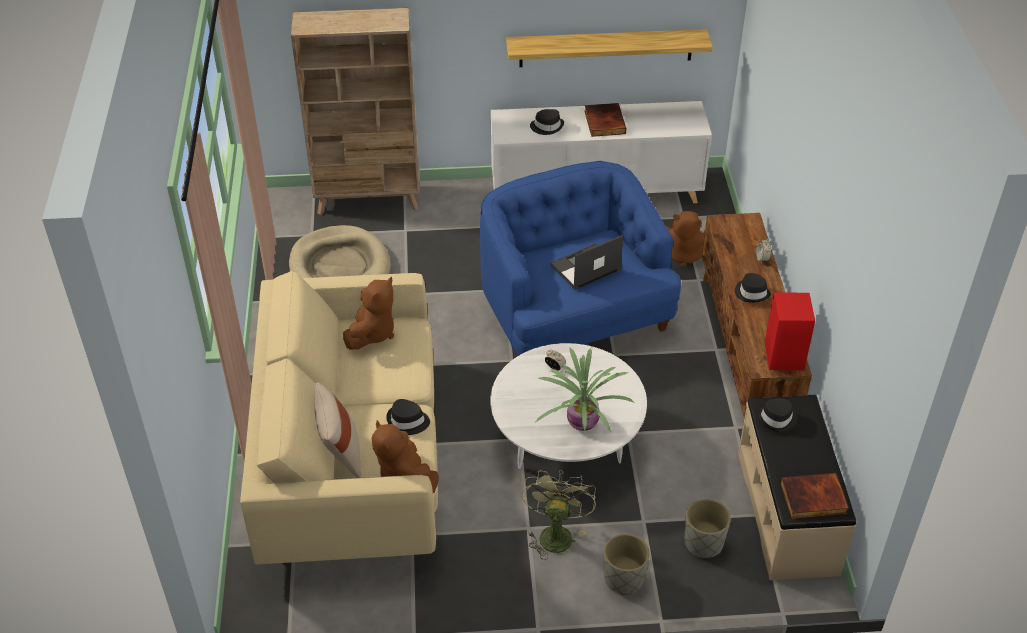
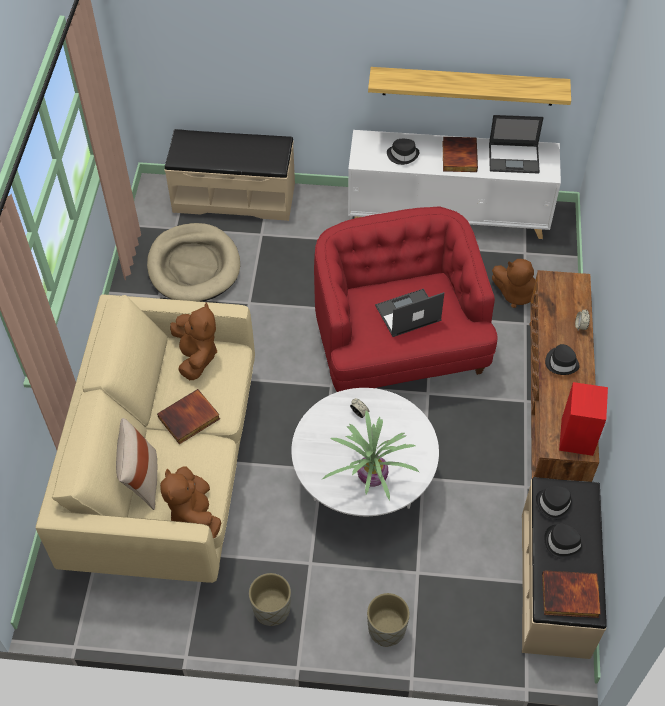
camera: 10 degrees right, 10 degrees up
(368, 199) = (234, 197): beige bookcase -> beige bench
(372, 333) = (196, 356): brown plush toy -> brown plush toy turned 45 degrees counterclockwise
(378, 391) = (189, 419): none -> book
(407, 422) = (209, 456): black hat -> black hat (563, 544)
(555, 533) = (334, 572): green fan -> none
(572, 314) = (398, 344): blue armchair -> red armchair
(660, 118) = (514, 158): none -> laptop
(704, 543) = (469, 604): grey planter -> grey planter (272, 609)

